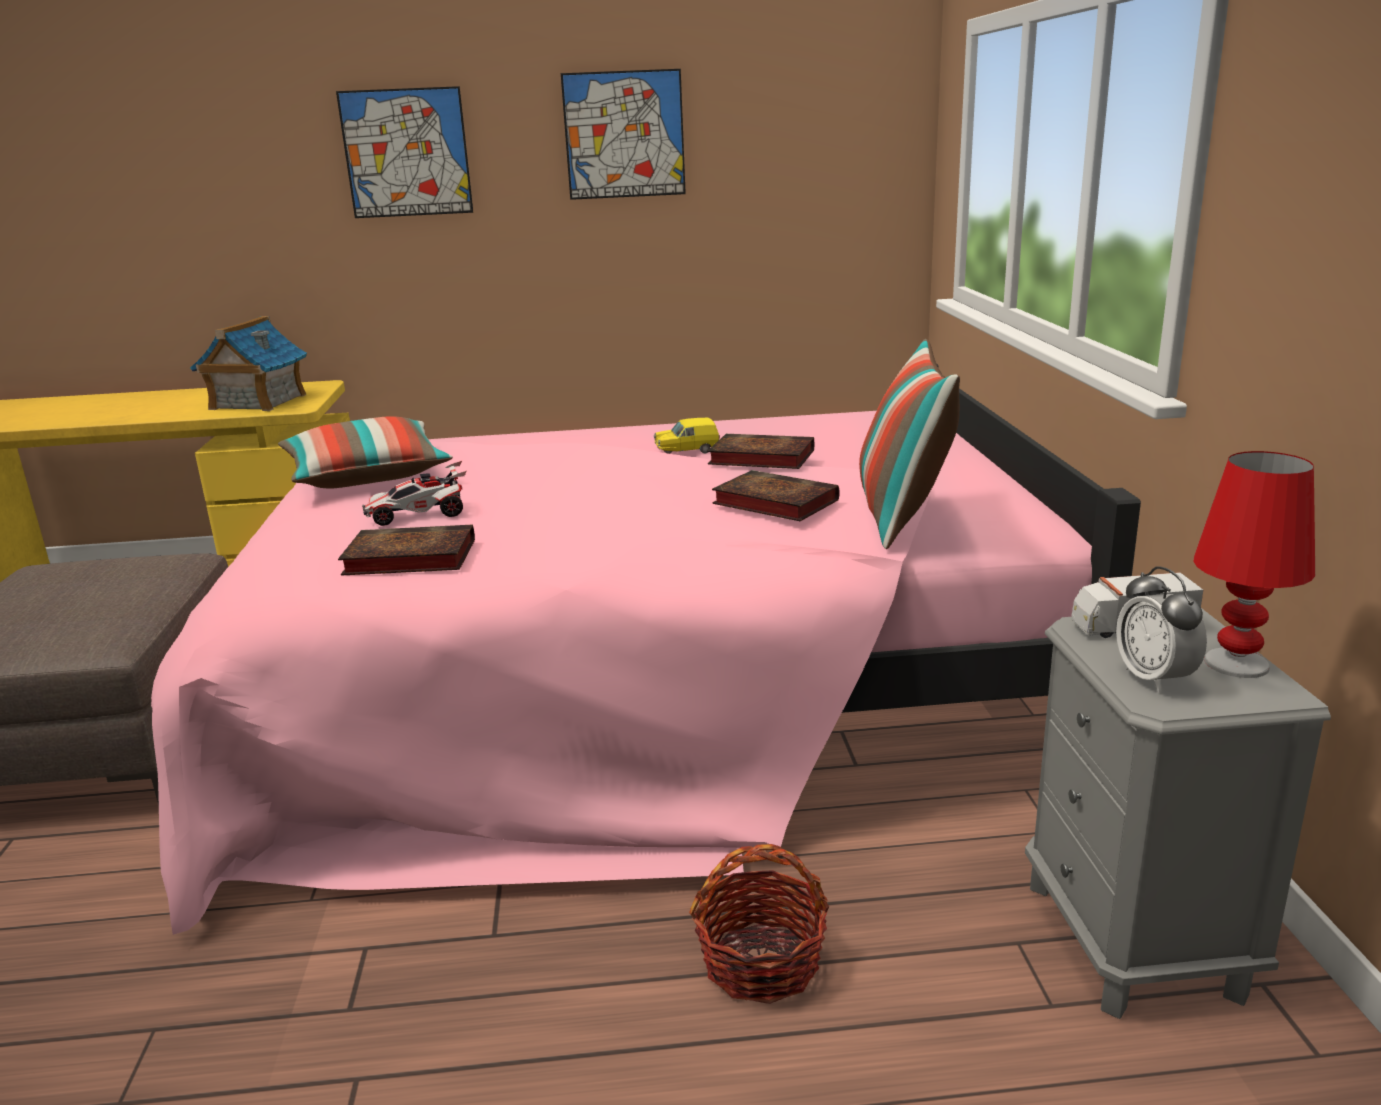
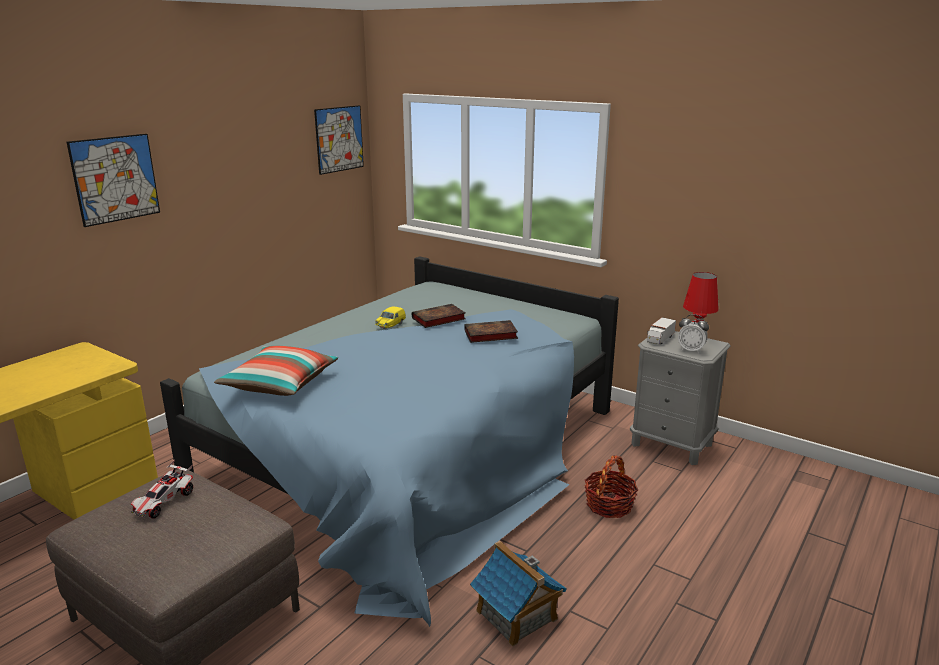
camera: 50 degrees left, 0 degrees up
(257, 402) = (70, 370): toy house -> toy house (516, 615)
(406, 559) = (417, 406): book -> none
(418, 515) = (366, 389): toy car -> toy car (164, 502)
(624, 135) = (238, 155): picture -> picture (339, 139)
(643, 695) = (415, 452): pink bed -> blue bed
(903, 517) = (540, 326): pillow -> none

